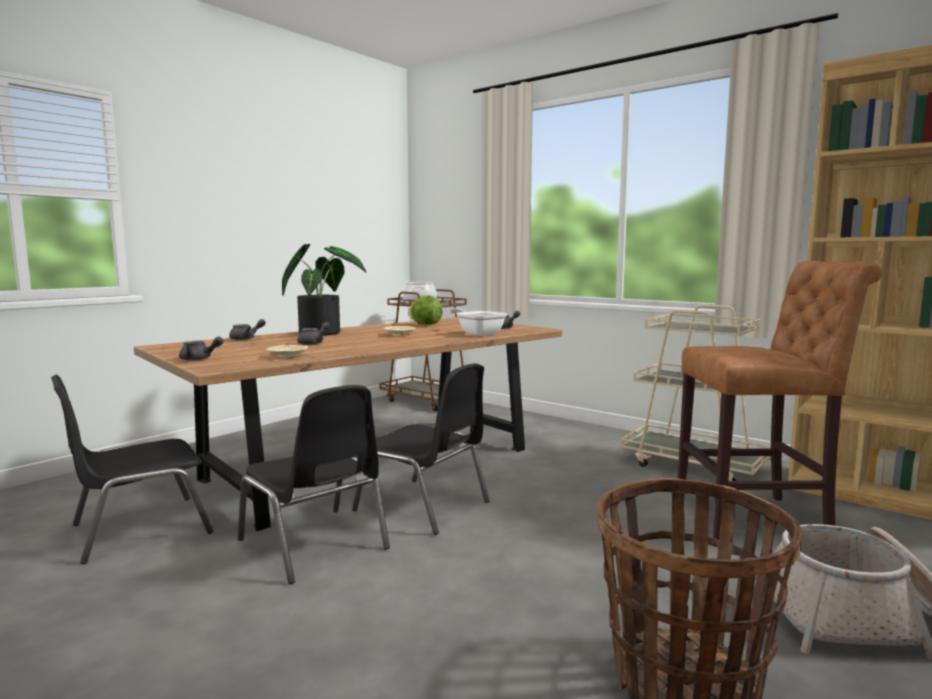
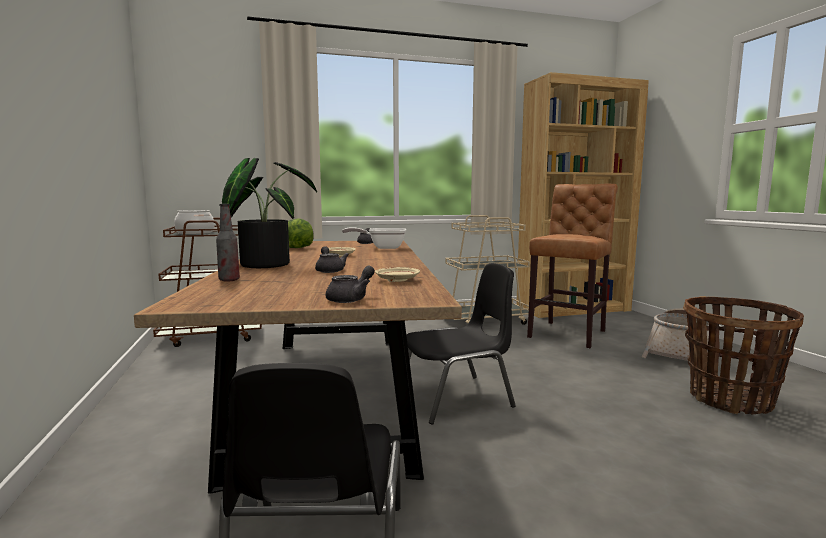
camera: 55 degrees left, 0 degrees up
(246, 339) = (229, 280): grey teapot -> bottle
(315, 545) = (486, 456): black chair -> none

